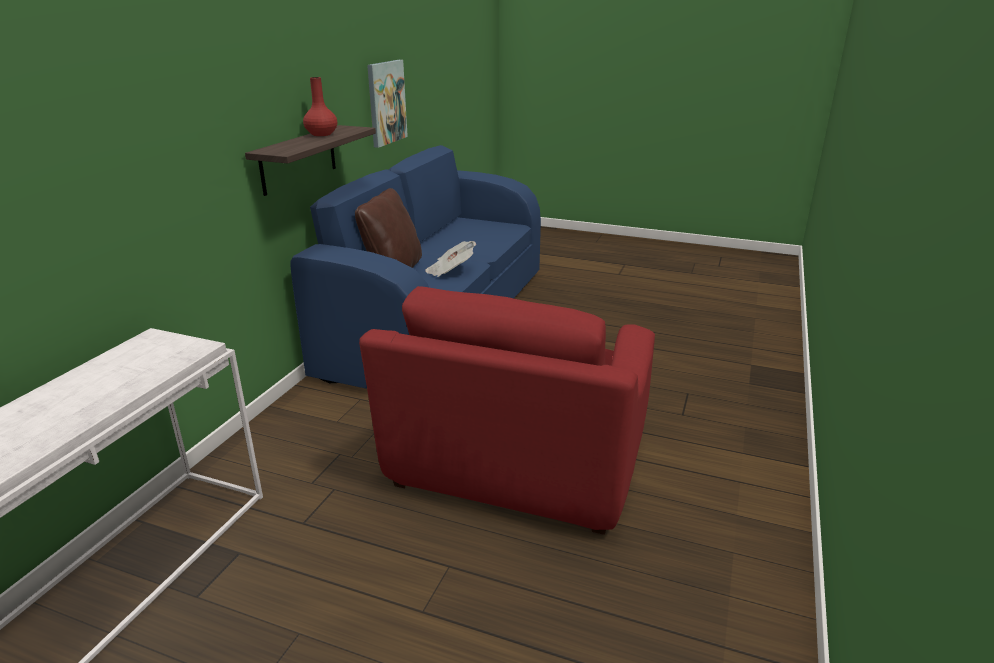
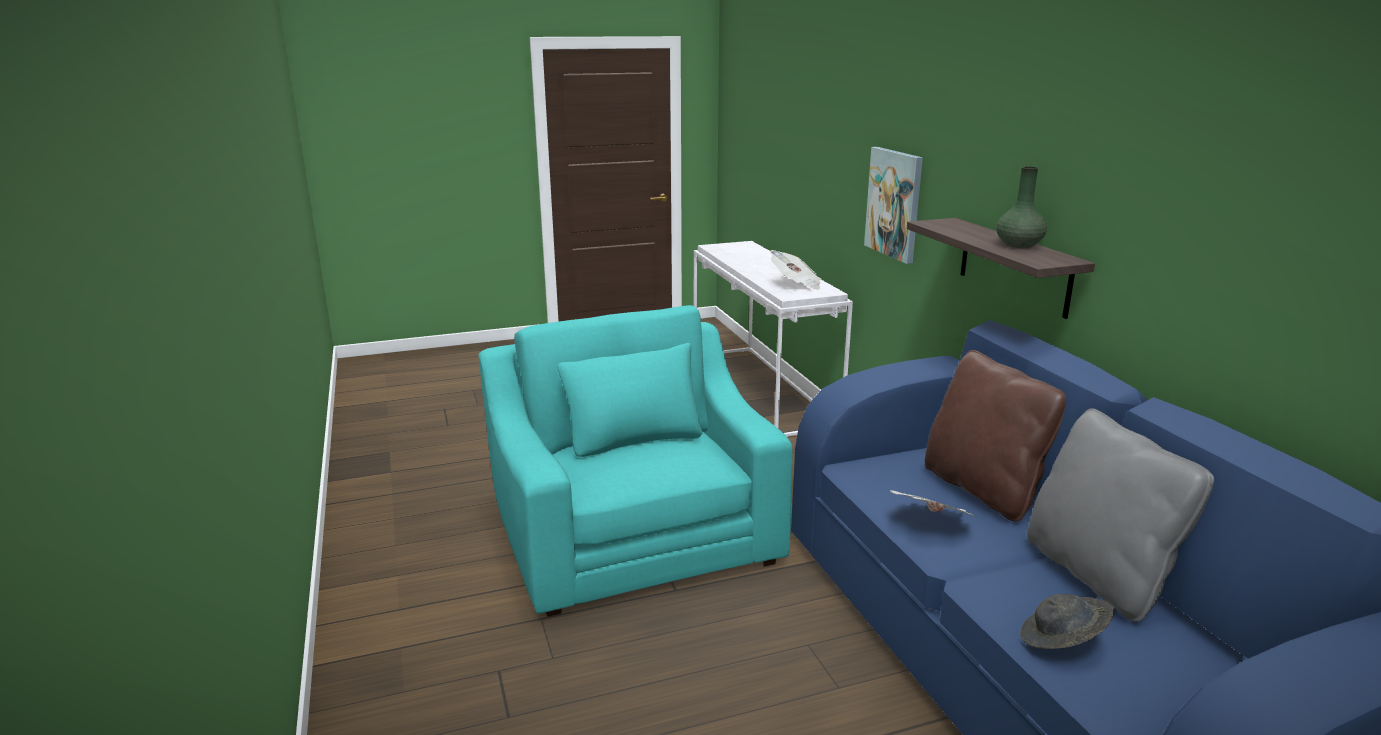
camera: 140 degrees right, 5 degrees down
(137, 361) = (796, 284): none -> newspaper
(321, 134) = (1019, 245): red vase -> green vase
(386, 102) = (1243, 293): picture -> picture (894, 203)
(434, 243) = (1098, 575): none -> grey pillow
(491, 239) = (1062, 641): none -> grey hat
(518, 461) = (633, 534): red armchair -> turquoise armchair

